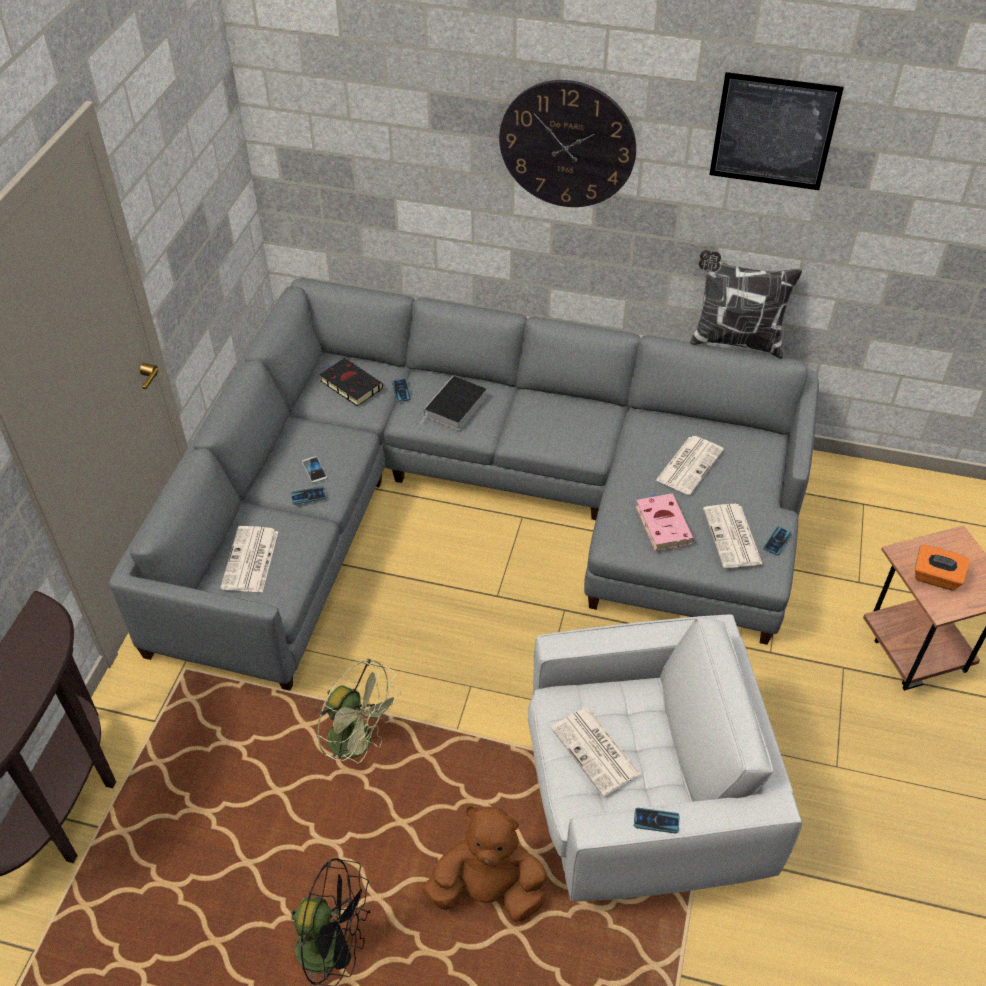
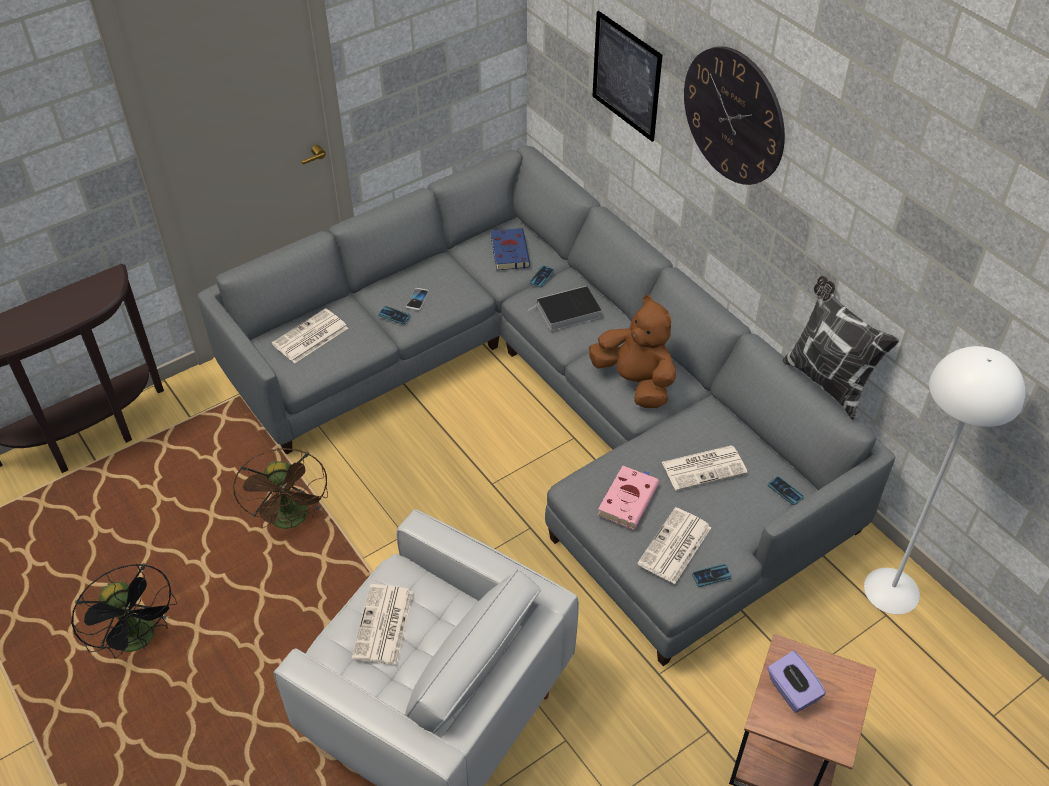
camera: 40 degrees right, 0 degrees up
(350, 384) = (509, 251): black book -> blue book
(359, 743) = (291, 520): green fan -> brown fan
(488, 890) = (267, 681): brown plush toy -> brown plush toy (635, 382)
(656, 821) = (343, 694): phone -> phone (785, 491)
(773, 132) = (894, 181): picture -> picture (626, 76)
(850, 484) = (892, 590): none -> white floor lamp
(935, 578) = (792, 691): orange tissue box -> purple tissue box

